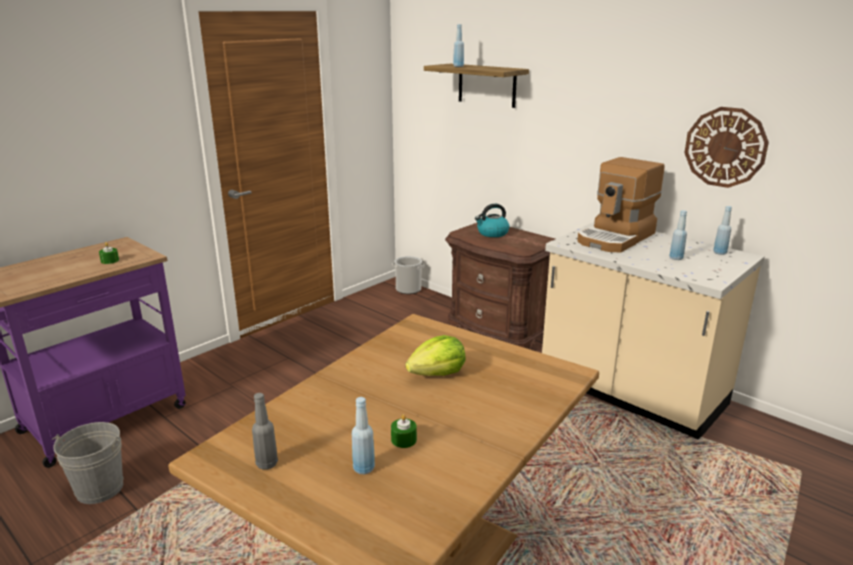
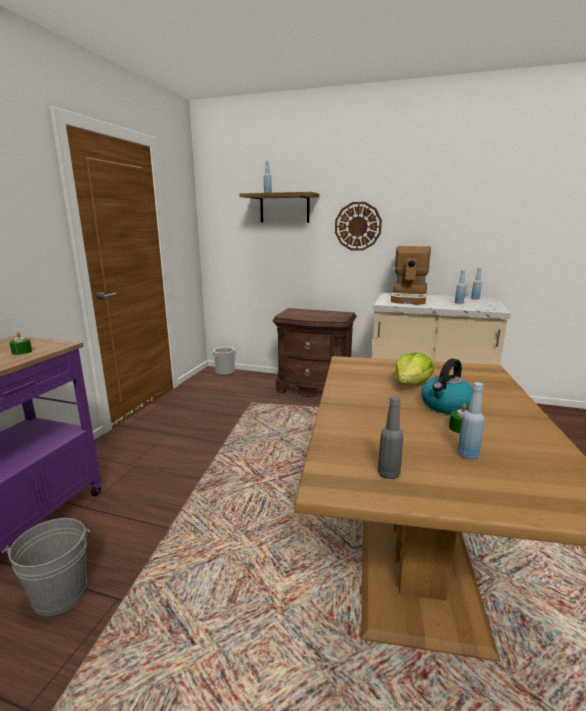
camera: 25 degrees left, 5 degrees down
(492, 233) = (304, 313): kettle -> kettle (446, 406)
(725, 147) = (466, 232): wall clock -> wall clock (358, 226)

